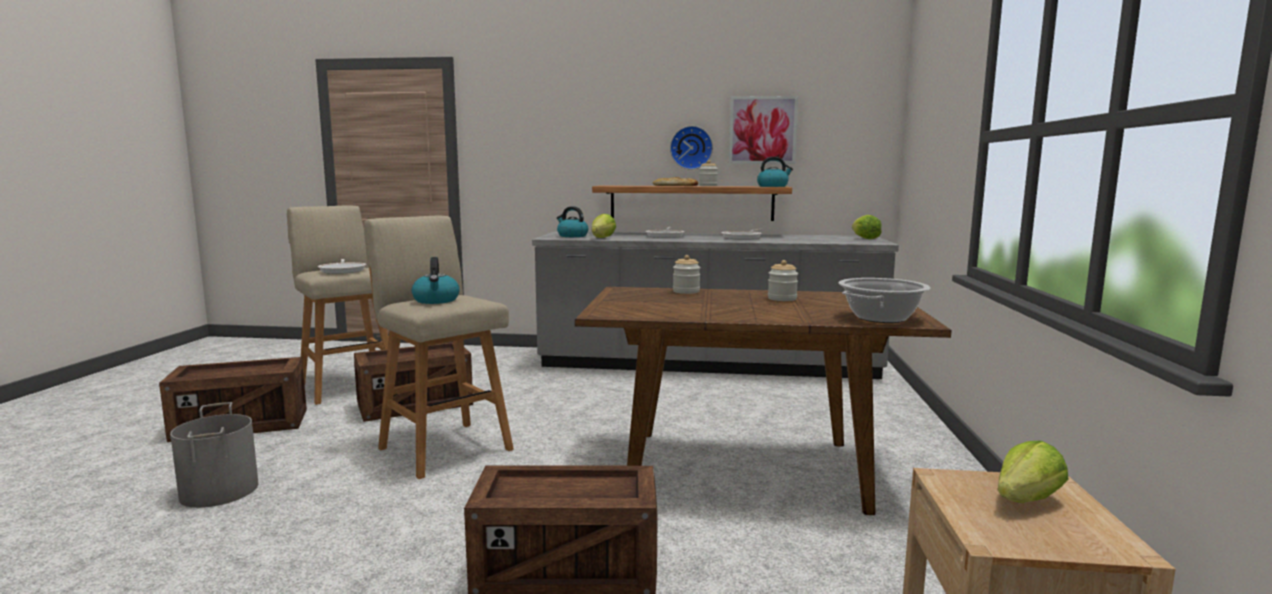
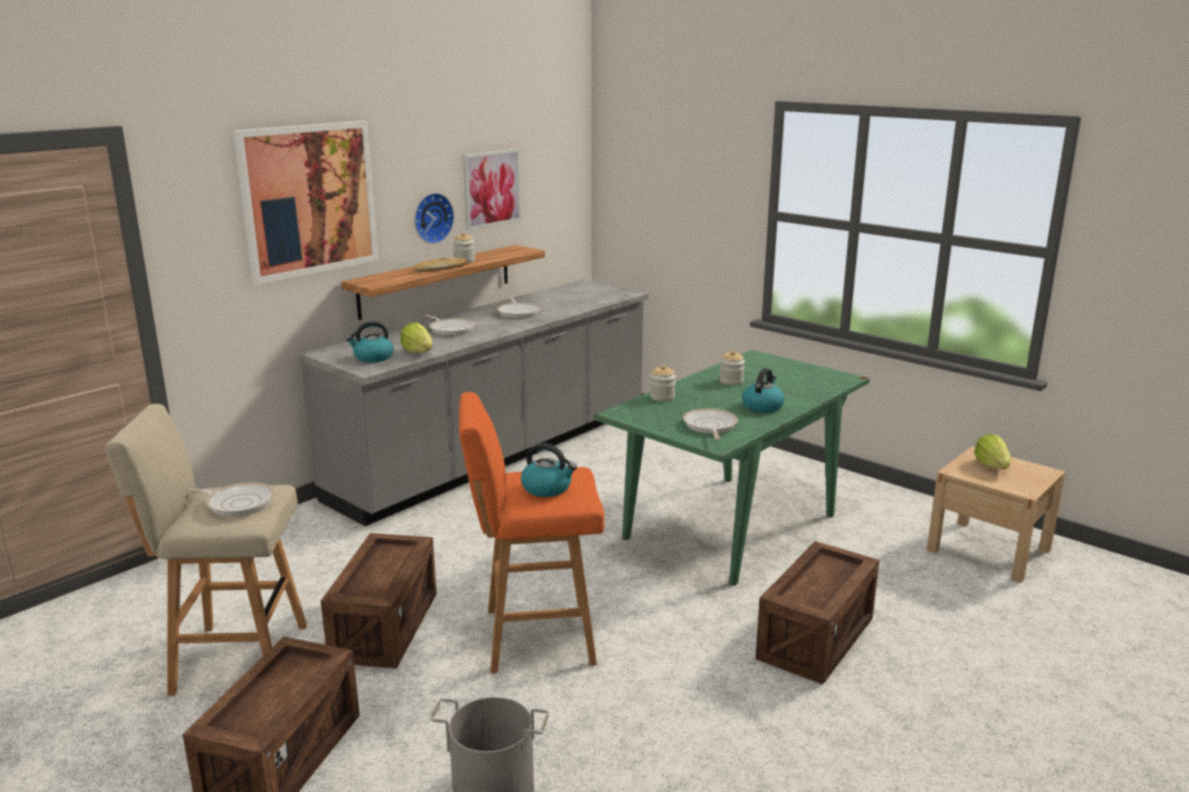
camera: 55 degrees left, 10 degrees up
(443, 447) = (534, 637): beige stool -> orange stool
(577, 118) = (309, 199): none -> picture
(643, 307) = (710, 426): none -> frying pan
(746, 469) = (731, 525): brown dining table -> green dining table
(773, 186) = (518, 250): kettle -> kettle (762, 406)
(864, 238) = (597, 287): lettuce -> none
(881, 318) = (824, 380): cooking pot -> none

